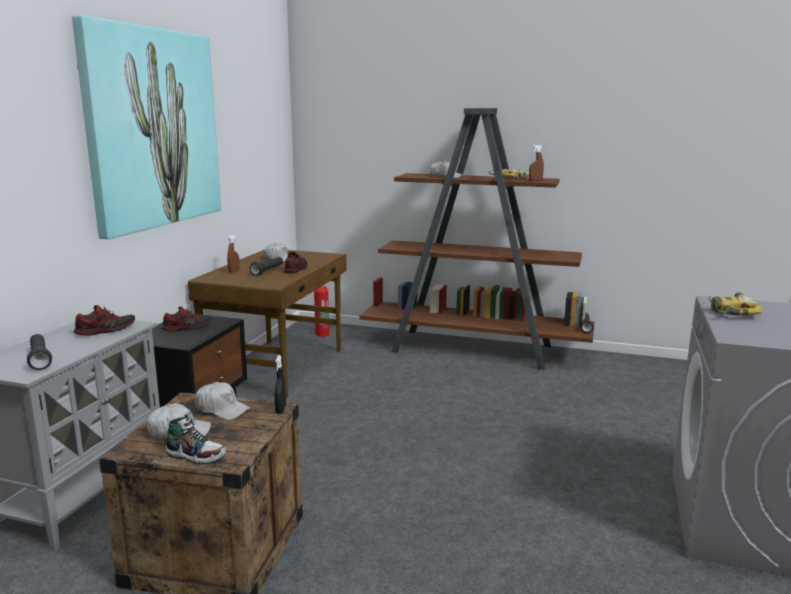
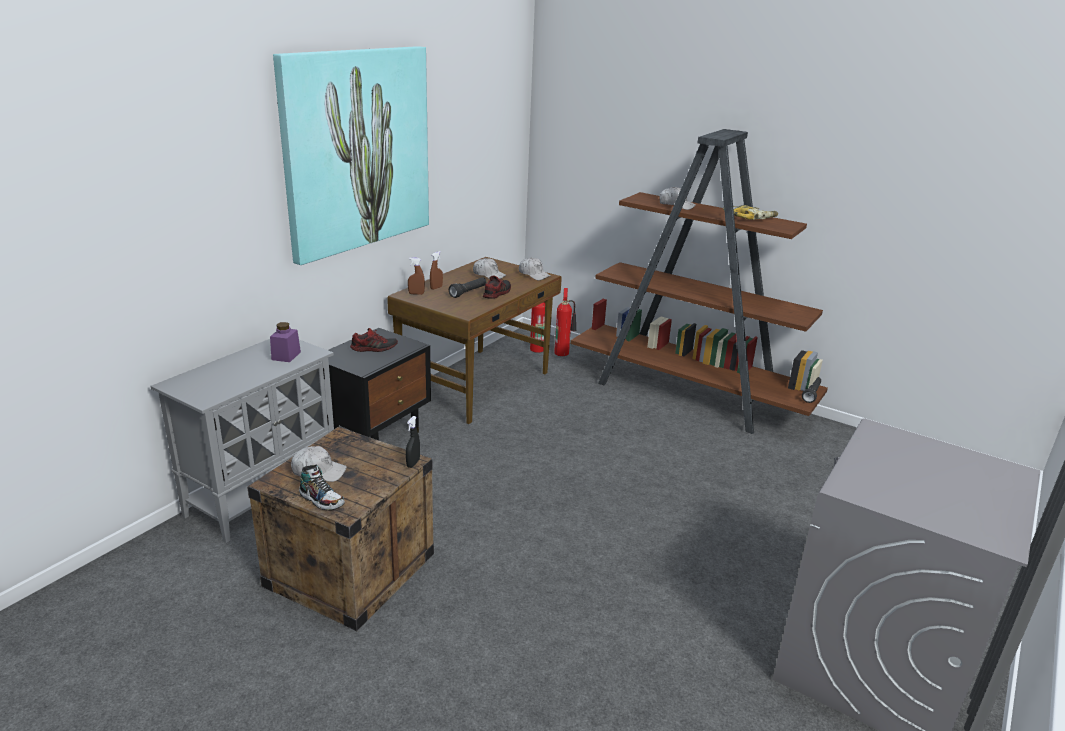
camera: 15 degrees right, 10 degrees up
(39, 359) = (221, 383): black flashlight -> none
(105, 330) = (286, 356): shoe -> purple jar
(222, 409) = (363, 453): white cap -> white cap (534, 275)
(347, 334) = (563, 352): none -> fire extinguisher
(535, 181) = (772, 227): brown spray bottle -> brown spray bottle (416, 294)
(729, 311) = (878, 447): power drill -> none

